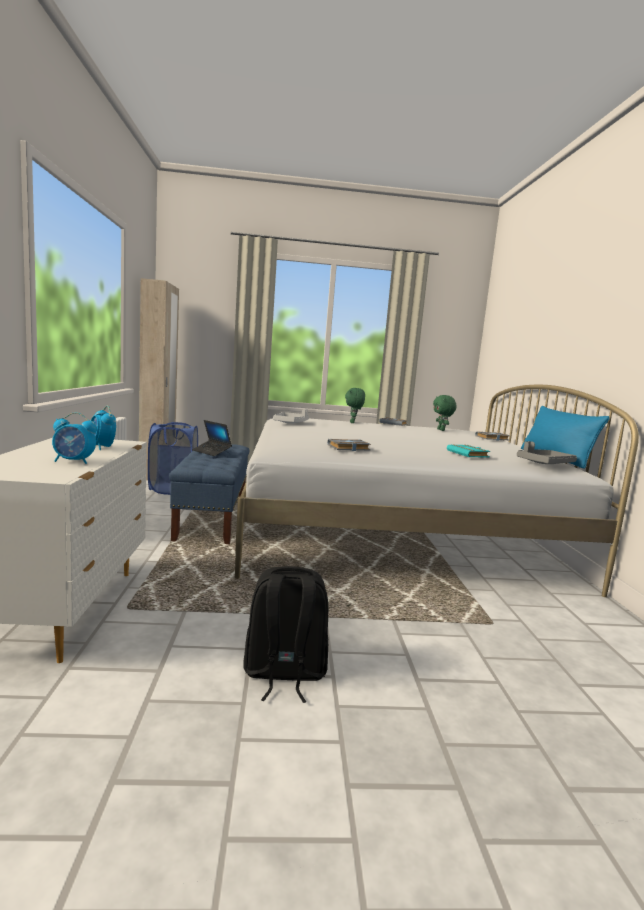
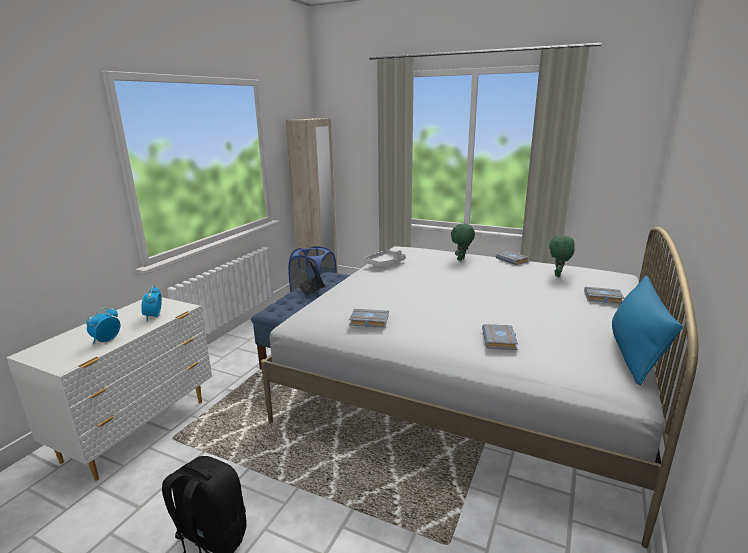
camera: 30 degrees right, 10 degrees up
(74, 461) = (106, 340): alarm clock -> alarm clock turned 90 degrees clockwise
(469, 454) = (500, 340): turquoise book -> grey book
(545, 463) = (585, 369): grey tray -> none

